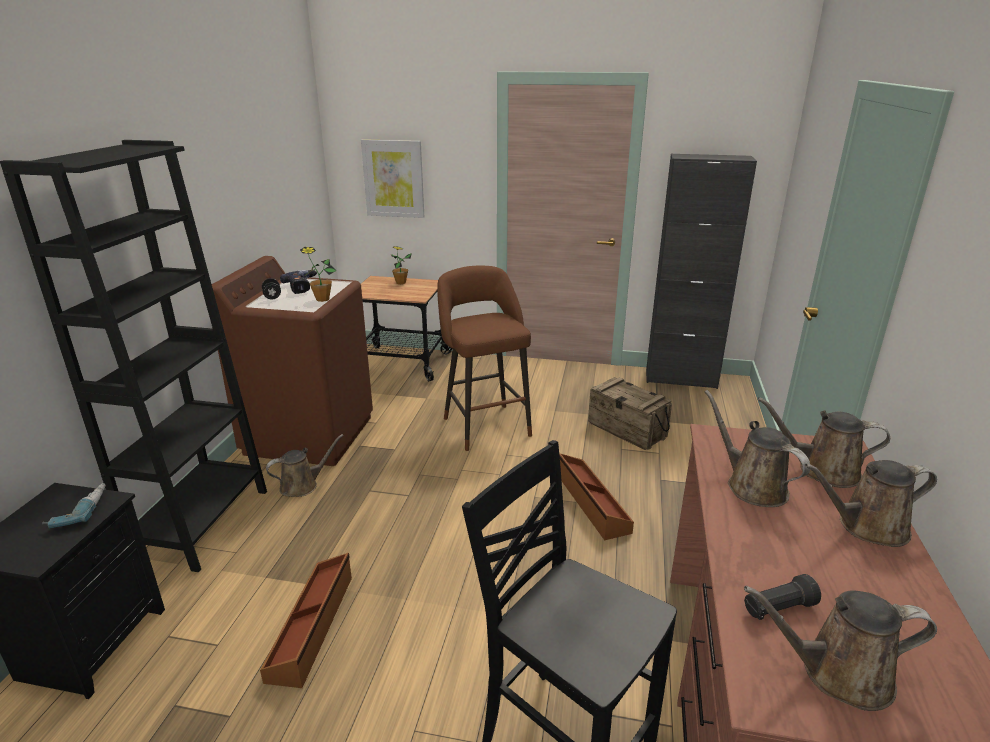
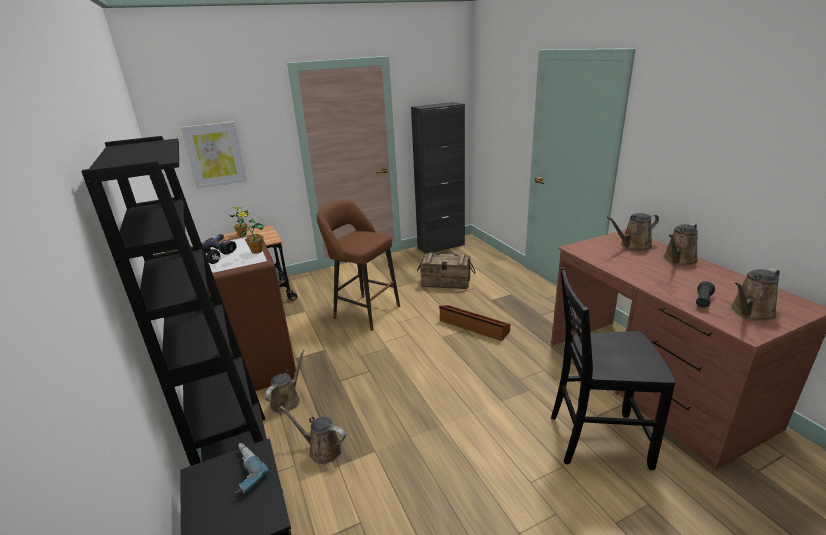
camera: 35 degrees left, 0 degrees up
(313, 626) = (408, 472): brown storage box -> none
(752, 486) = (622, 262): brown watering can -> brown watering can (322, 449)

